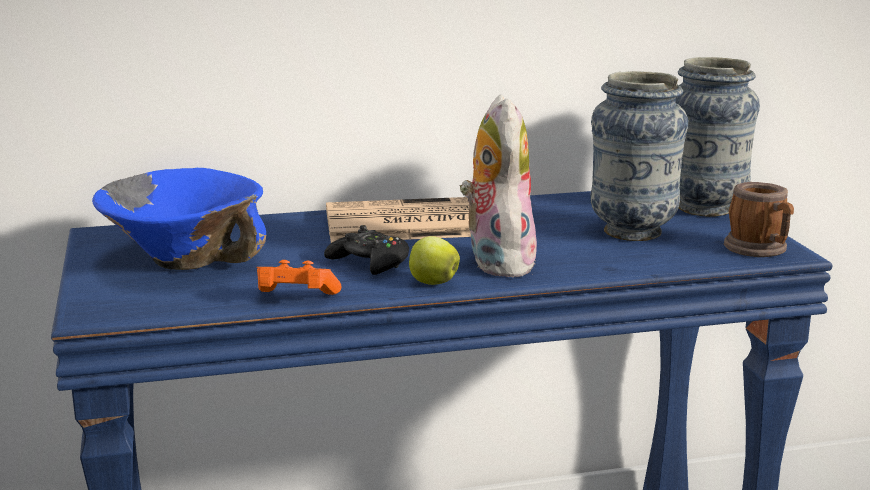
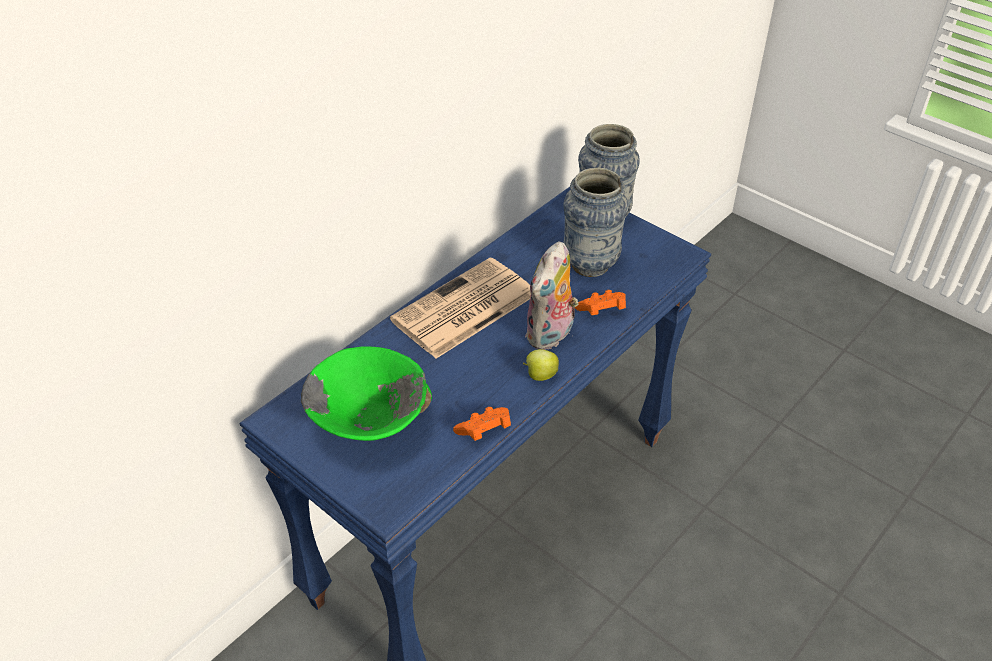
camera: 35 degrees left, 25 degrees up
(184, 260) = (370, 424): blue bowl -> green bowl
(369, 263) = (483, 370): black game controller -> none
(496, 262) = (551, 335): plush toy -> plush toy turned 105 degrees counterclockwise
(593, 263) = (601, 311): none -> orange game controller
(760, 249) = (669, 255): mug -> none

